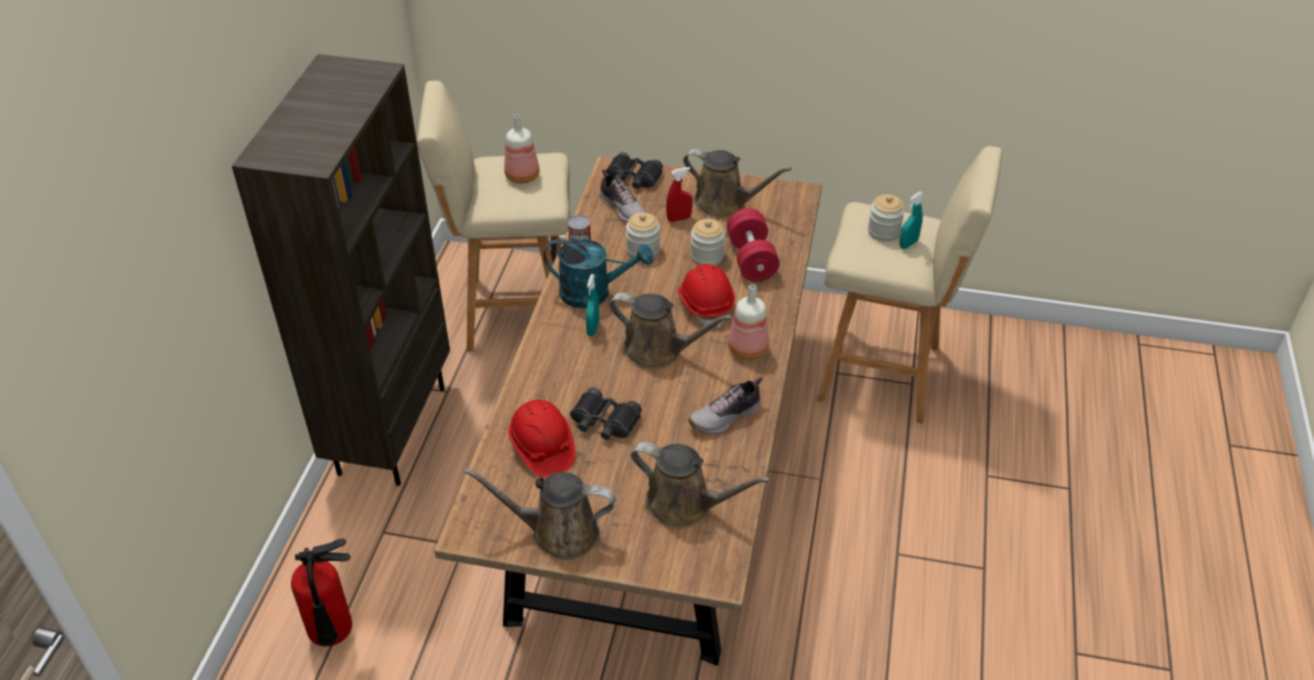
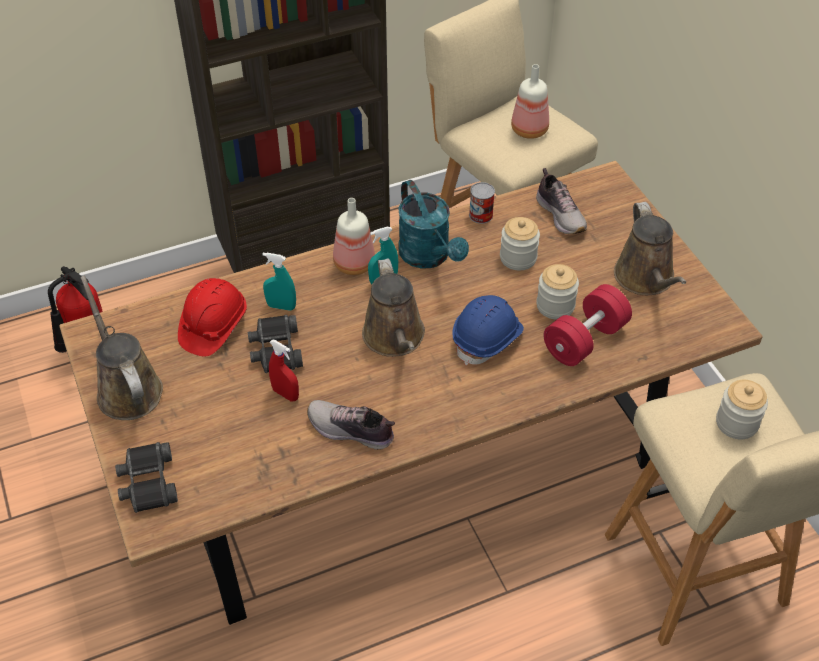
camera: 55 degrees right, 5 degrees up
(623, 208) = (561, 215): shoe -> shoe turned 45 degrees counterclockwise
(633, 178) = (611, 198): black binoculars -> black binoculars (148, 483)
(679, 219) = (588, 259): red spray bottle -> red spray bottle (285, 394)
(685, 505) = (218, 457): brown watering can -> none
(705, 304) = (488, 339): red hard hat -> blue hard hat
(747, 350) = (454, 401): bottle -> bottle (353, 264)
(908, 244) = (740, 454): turquoise spray bottle -> turquoise spray bottle (281, 306)

